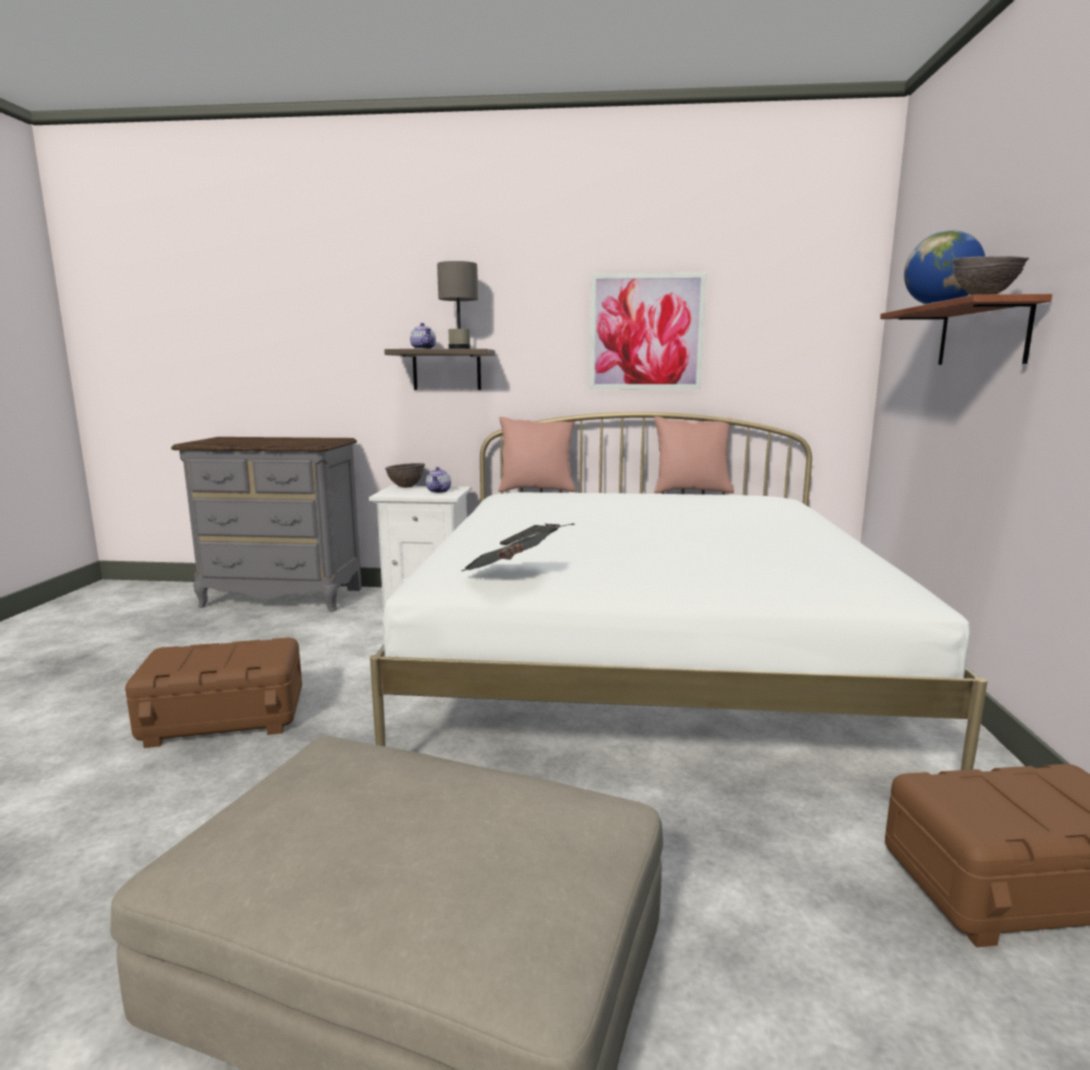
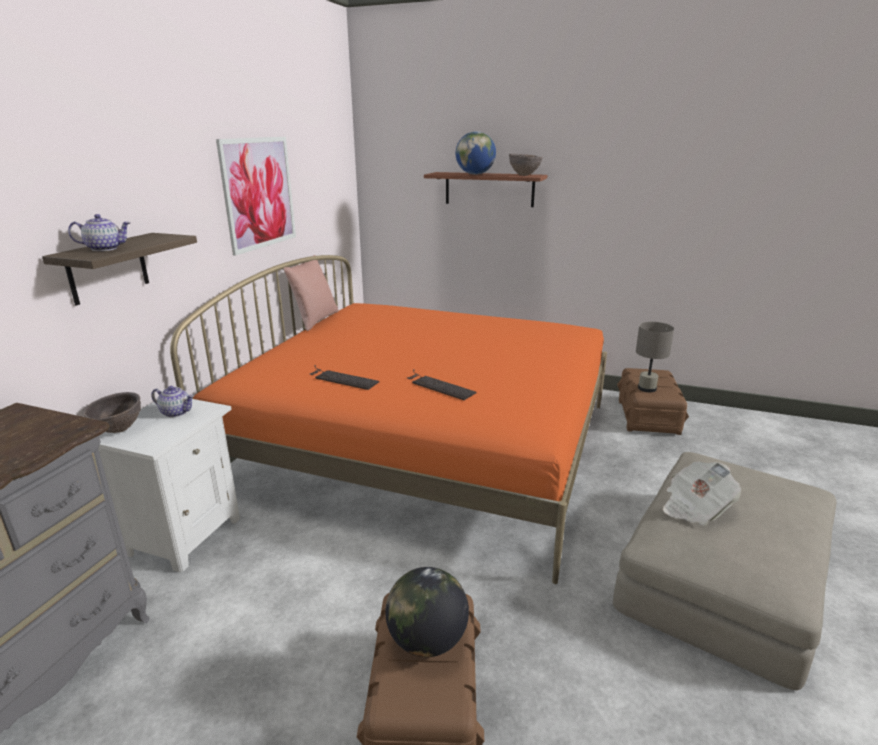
camera: 75 degrees left, 10 degrees up
(225, 656) = (427, 641): none -> globe
(459, 348) = (150, 240): grey table lamp -> grey table lamp (646, 388)
(505, 575) = (546, 407): newspaper -> newspaper (695, 508)
(530, 510) = (341, 378): none -> keyboard
(537, 490) = (232, 368): pink pillow -> none
(646, 665) = (425, 445): white bed -> orange bed

